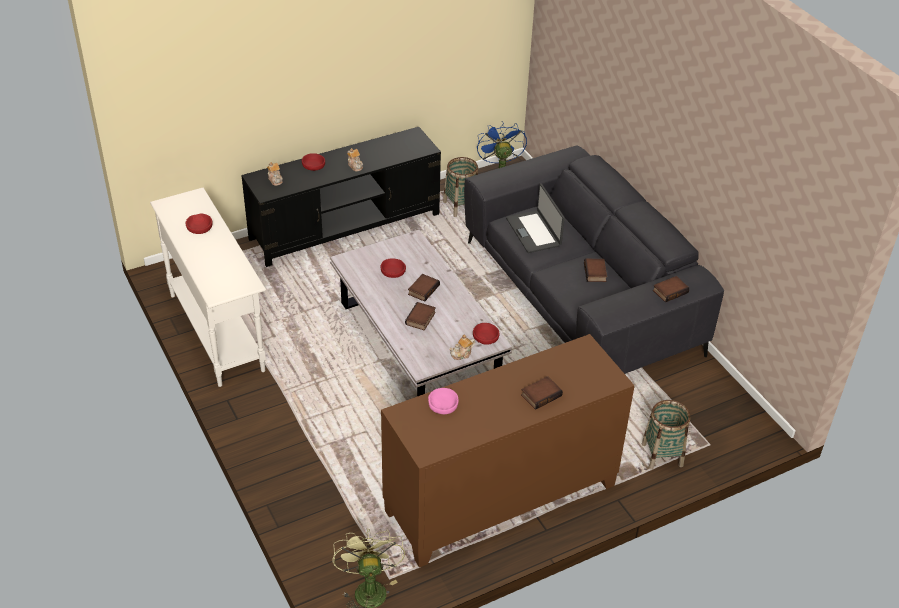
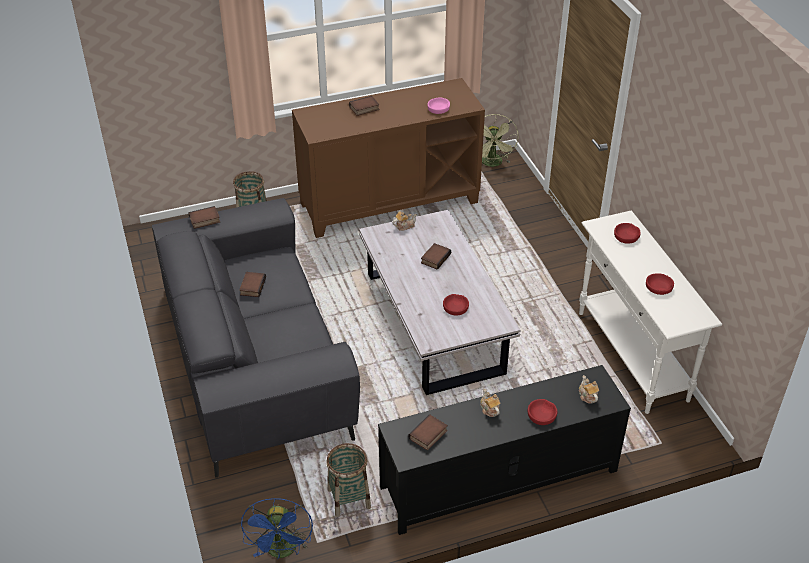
camera: 170 degrees left, 0 degrees up
(423, 289) = (428, 286): book -> book (428, 435)
(485, 336) = (380, 238): red bowl -> red bowl (626, 236)
(534, 232) = (295, 338): laptop -> none

